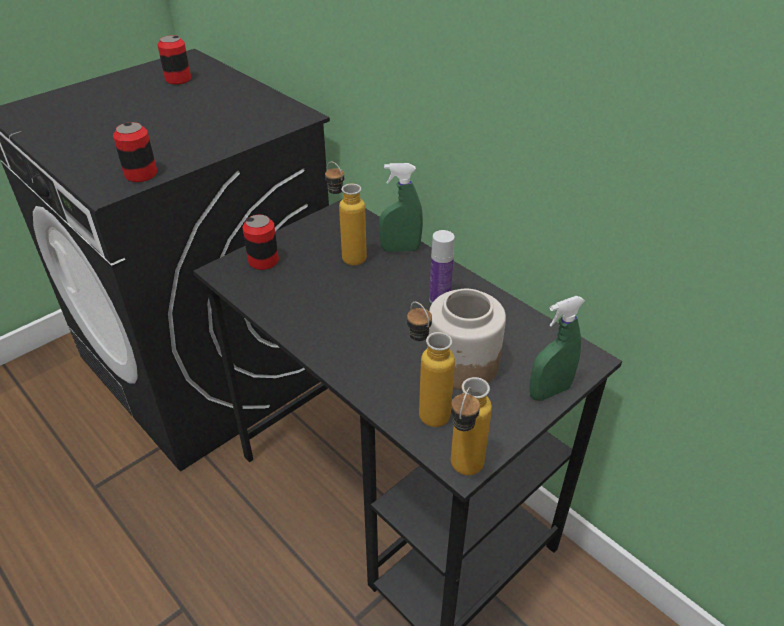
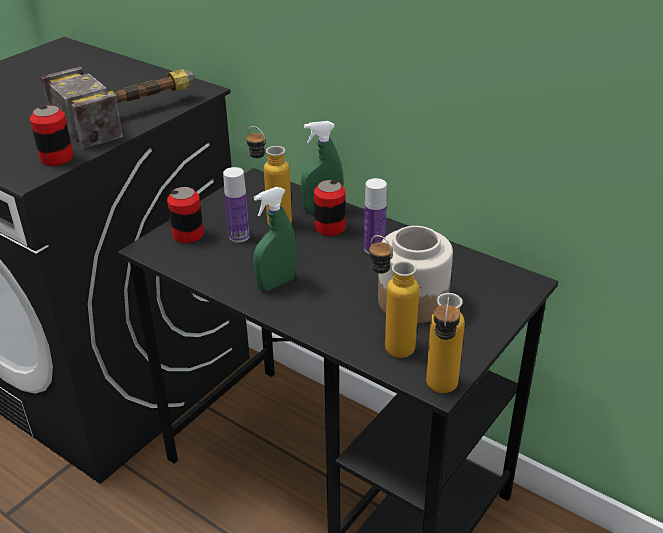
camera: 10 degrees left, 5 degrees down
(178, 79) = (59, 67): can -> can (330, 228)
(229, 133) = (133, 112): none -> hammer
(311, 269) = (239, 236): none -> bottle
(549, 392) = (500, 314): green spray bottle -> green spray bottle (276, 283)

